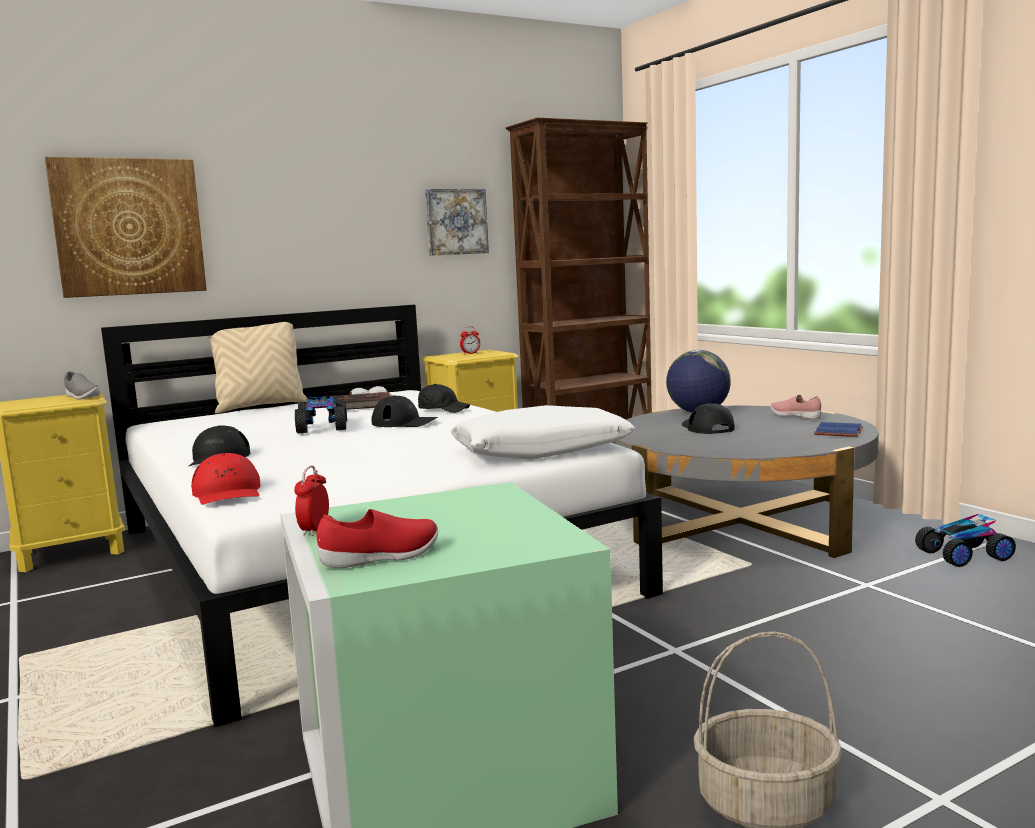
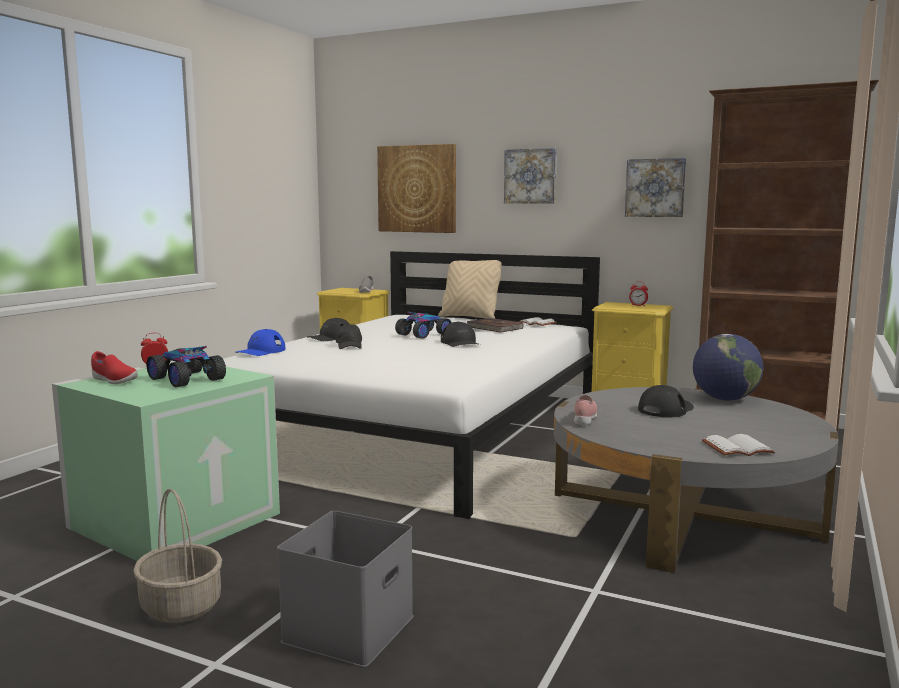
camera: 55 degrees right, 0 degrees up
(228, 493) = (261, 351): red cap -> blue cap
(310, 208) = (530, 176): none -> picture
(443, 410) = (515, 342): black cap -> black cap (349, 346)
(541, 451) = (423, 376): white pillow -> none
(796, 417) = (777, 428): pink shoe -> pink shoe (585, 419)
(837, 432) = (737, 448): blue book -> white book
(883, 703) = (348, 627): none -> grey storage box
(963, 555) = (761, 630): toy car -> toy car (187, 379)

